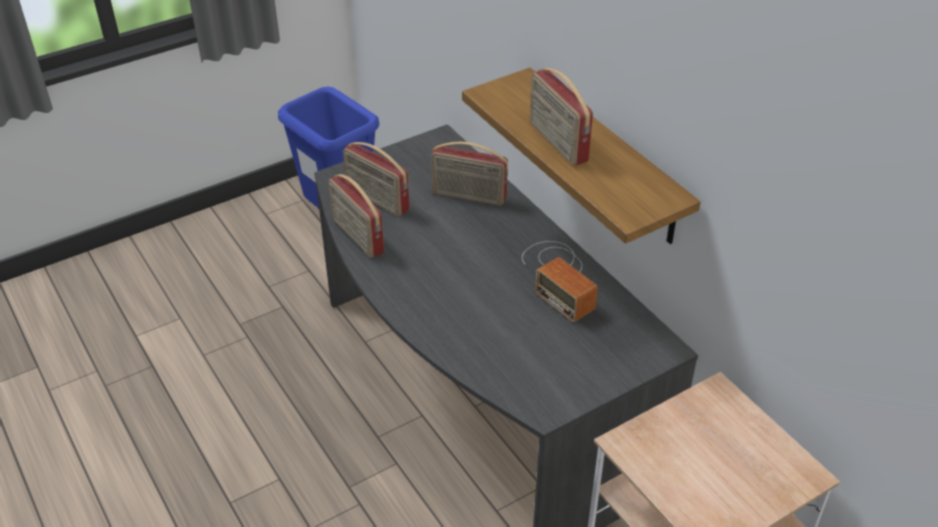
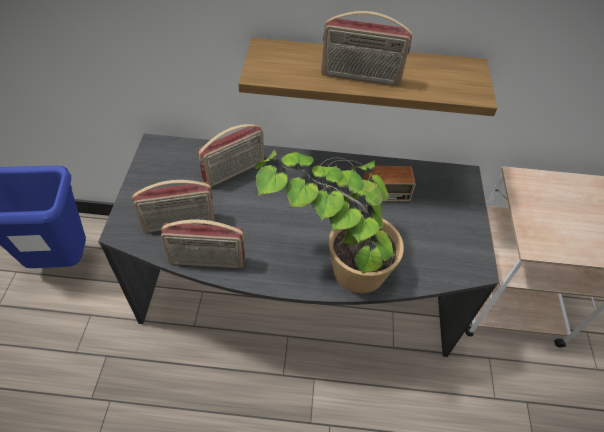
camera: 55 degrees left, 10 degrees up
(439, 307) = (332, 260): none -> potted plant

